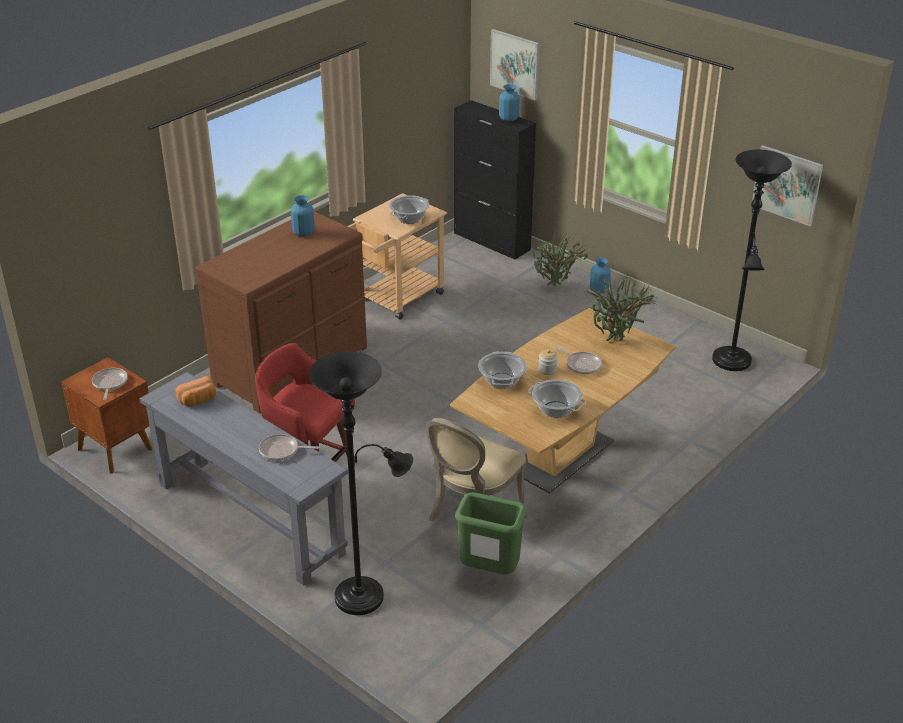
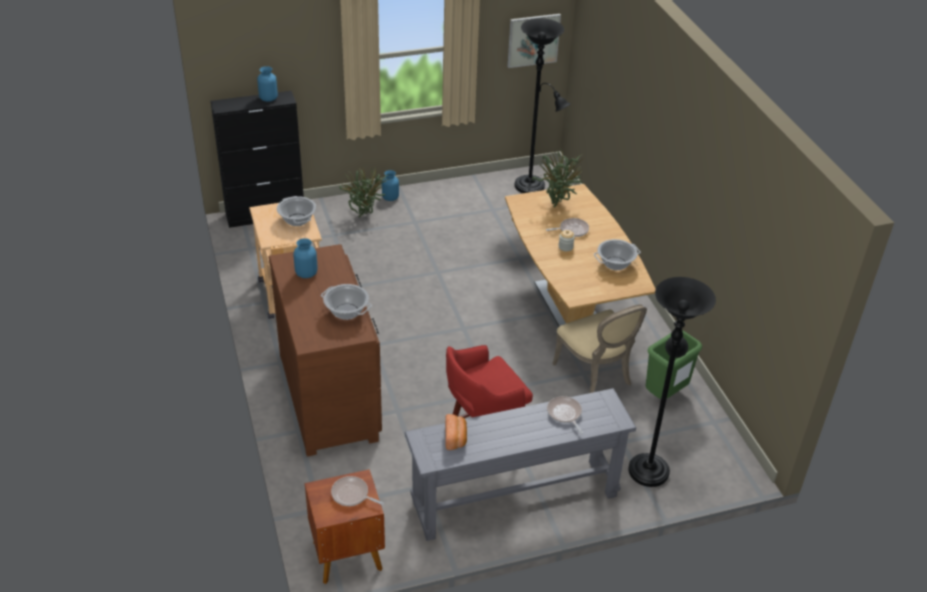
camera: 60 degrees left, 5 degrees up
(281, 451) = (565, 414): frying pan -> frying pan turned 120 degrees clockwise
(502, 381) = (562, 272): cooking pot -> cooking pot (347, 311)
(515, 64) = (256, 48): picture -> none

